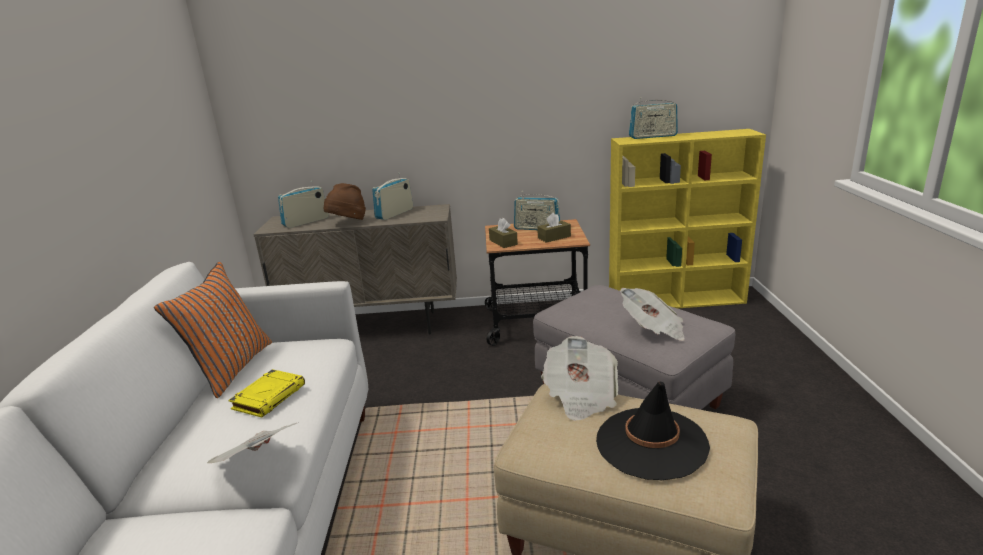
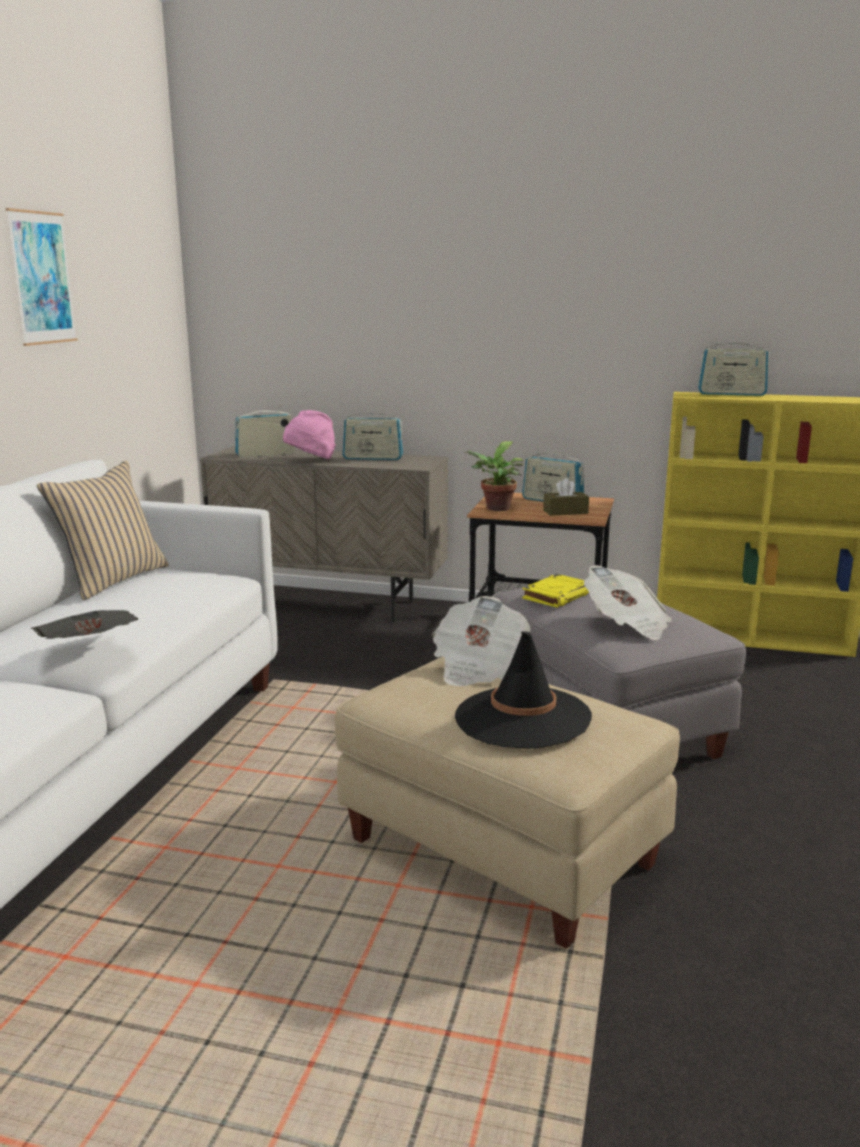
camera: 15 degrees right, 5 degrees down
(99, 105) = (42, 278): none -> picture
(230, 368) = (112, 580): orange pillow -> beige pillow
(269, 396) = (133, 606): yellow book -> yellow book (557, 595)
(347, 223) = (310, 460): brown hat -> pink hat
(394, 213) = (373, 458): radio -> radio turned 135 degrees counterclockwise
(503, 242) = (496, 509): brown tissue box -> potted plant

